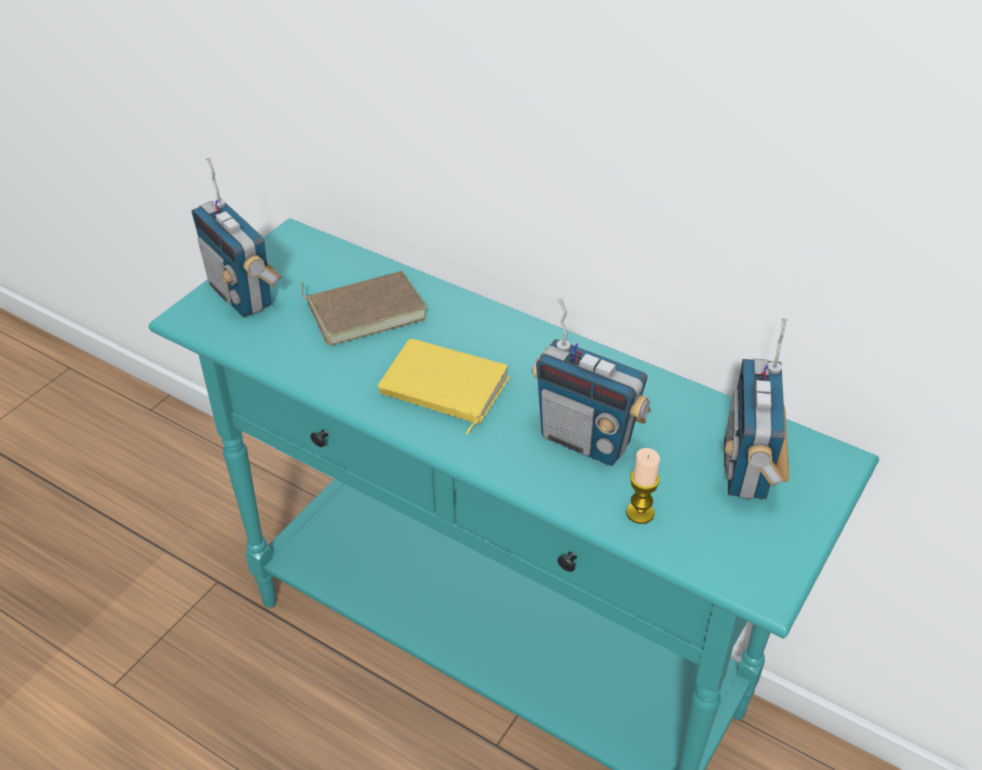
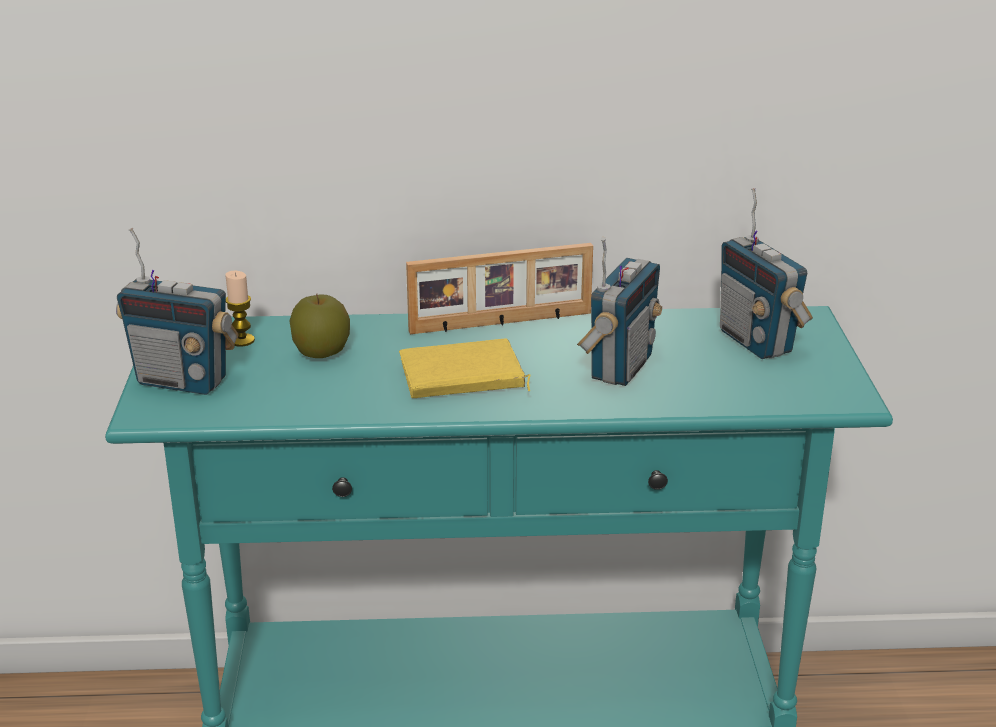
camera: 35 degrees left, 15 degrees down
(365, 310) = (321, 353): brown book -> apple
(539, 340) = (501, 323): none -> picture frame
(586, 440) = (620, 367): radio -> radio turned 60 degrees counterclockwise
(640, 513) = (715, 392): candle -> candle (242, 340)

